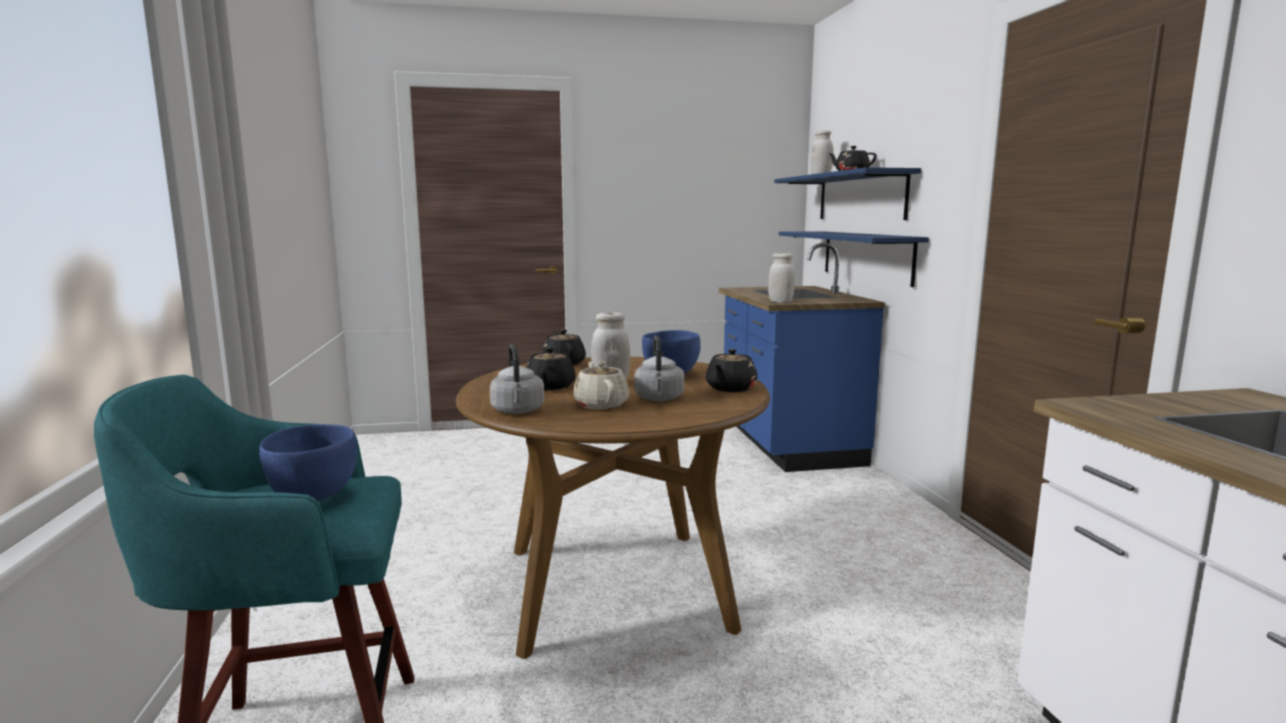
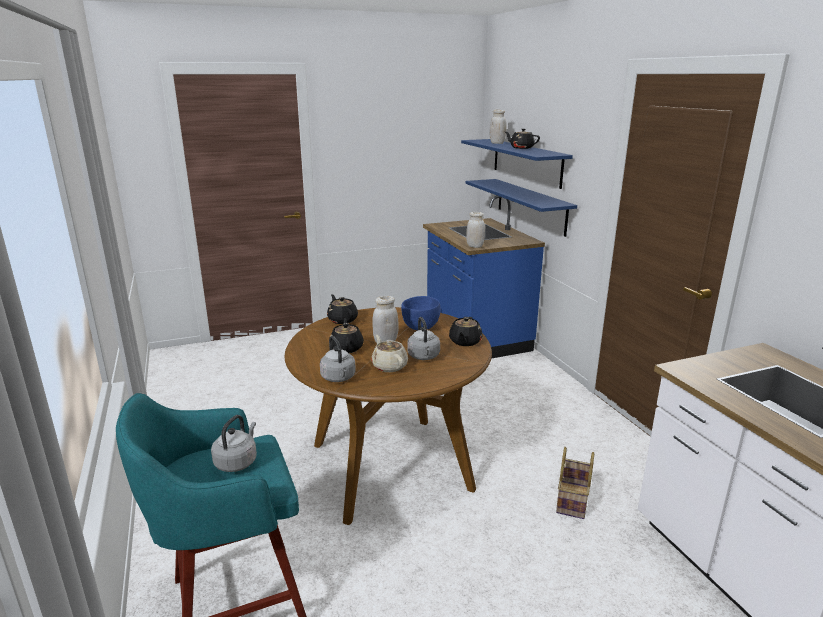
camera: 10 degrees left, 10 degrees up
(314, 495) = (237, 462): blue bowl -> grey kettle
(903, 665) = (573, 501): none -> basket

